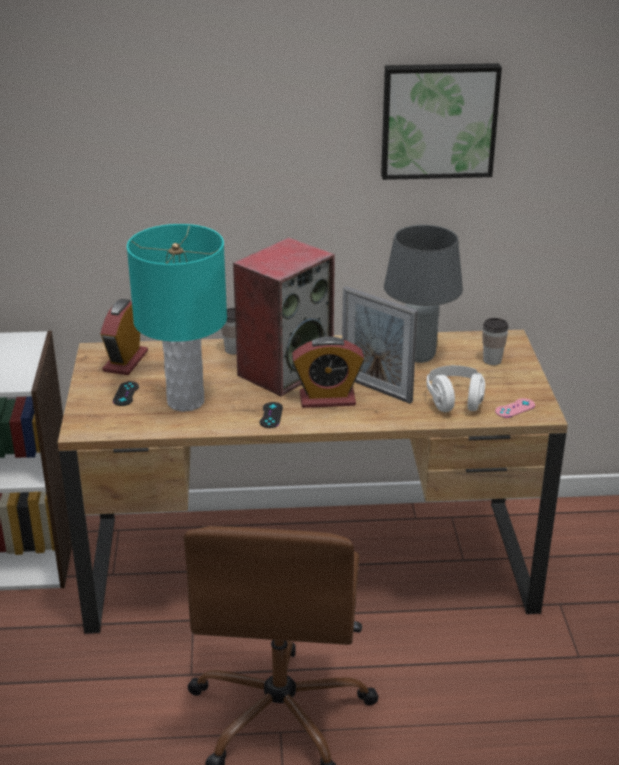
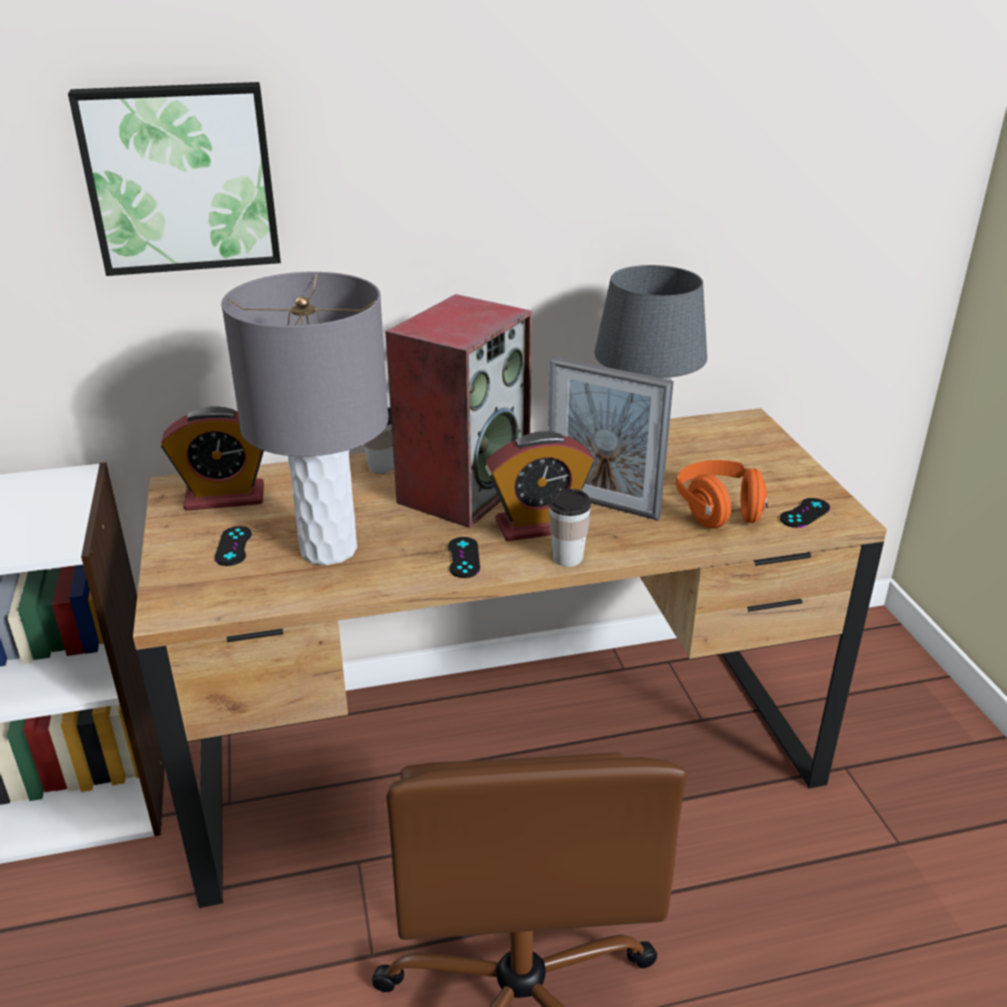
camera: 10 degrees left, 0 degrees up
(125, 361) = (225, 497): alarm clock -> alarm clock turned 105 degrees counterclockwise
(185, 402) = (328, 550): turquoise table lamp -> grey table lamp
(438, 120) = (657, 111): picture -> picture (181, 178)
(455, 401) = (718, 511): white headphones -> orange headphones
(492, 360) = (741, 451): cup -> cup (567, 558)
(515, 408) = (804, 513): pink game controller -> black game controller

